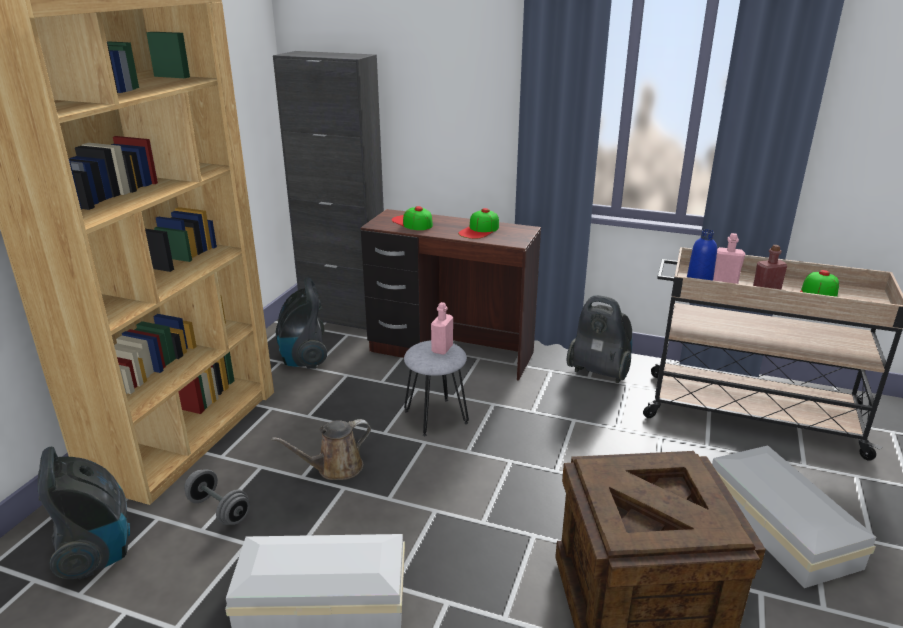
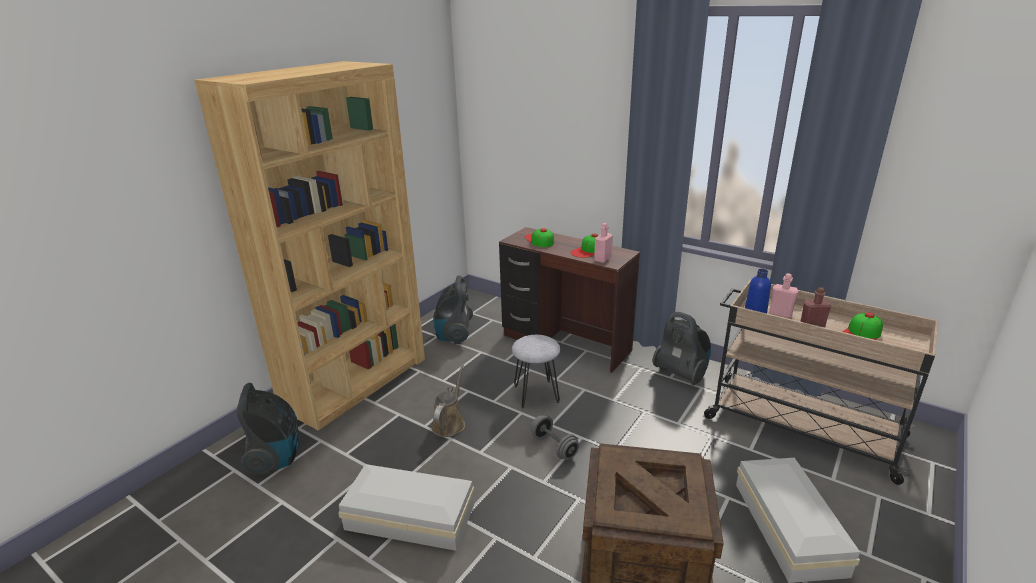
camera: 15 degrees right, 0 degrees up
(219, 510) = (361, 441): grey dumbbell -> grey dumbbell (554, 447)
(335, 468) = (449, 423): brown watering can -> brown watering can turned 120 degrees clockwise
(344, 317) = (494, 306): black cabinet -> none
(442, 349) = (542, 342): pink bottle -> pink bottle (602, 259)

